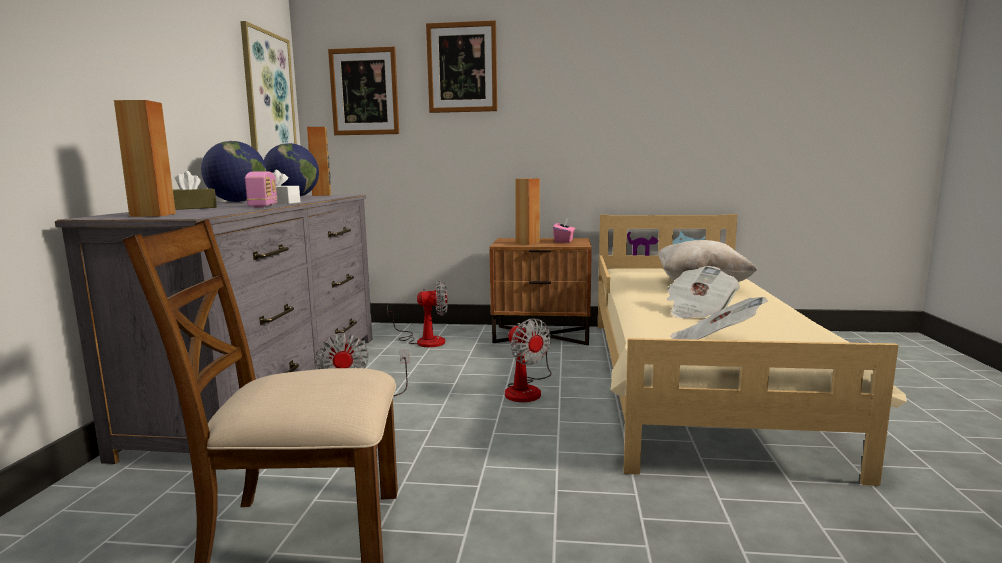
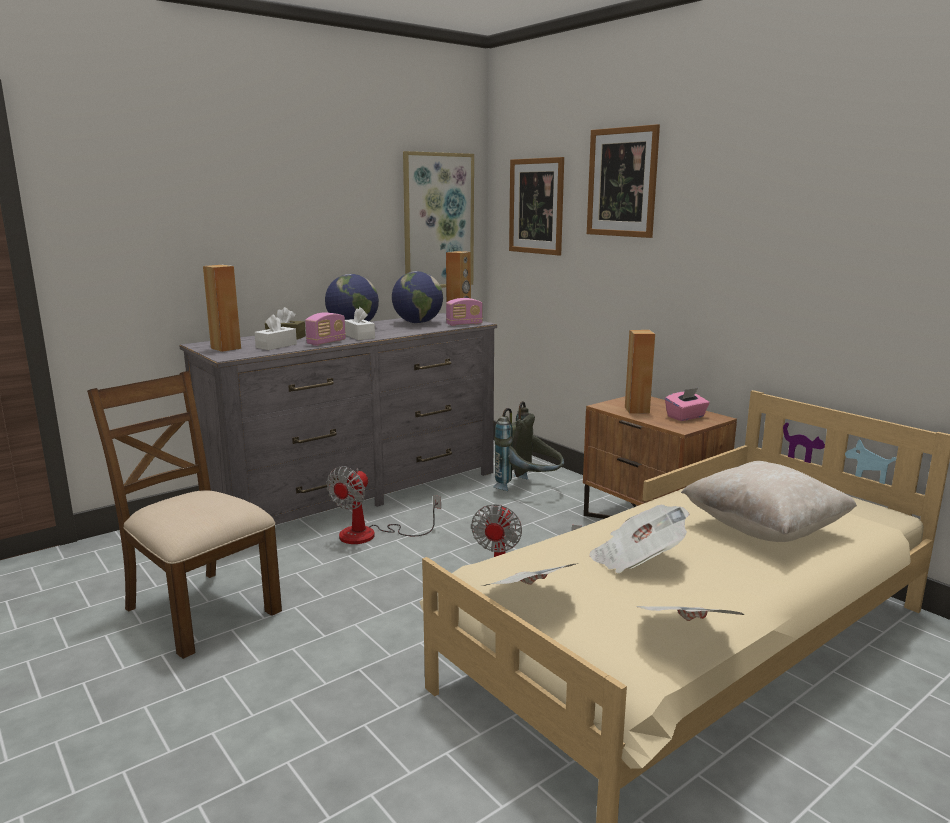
camera: 45 degrees right, 5 degrees up
(214, 210) = (276, 346): none -> white tissue box
(341, 195) = (464, 324): none -> radio
(423, 340) = (530, 489): fan -> grey backpack
(813, 328) = (686, 635): none -> newspaper

